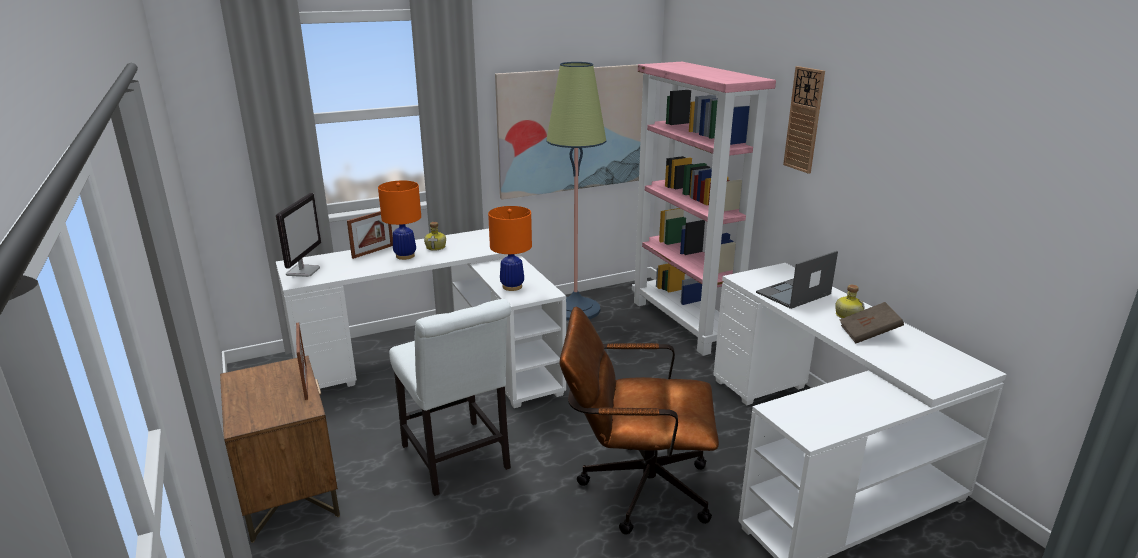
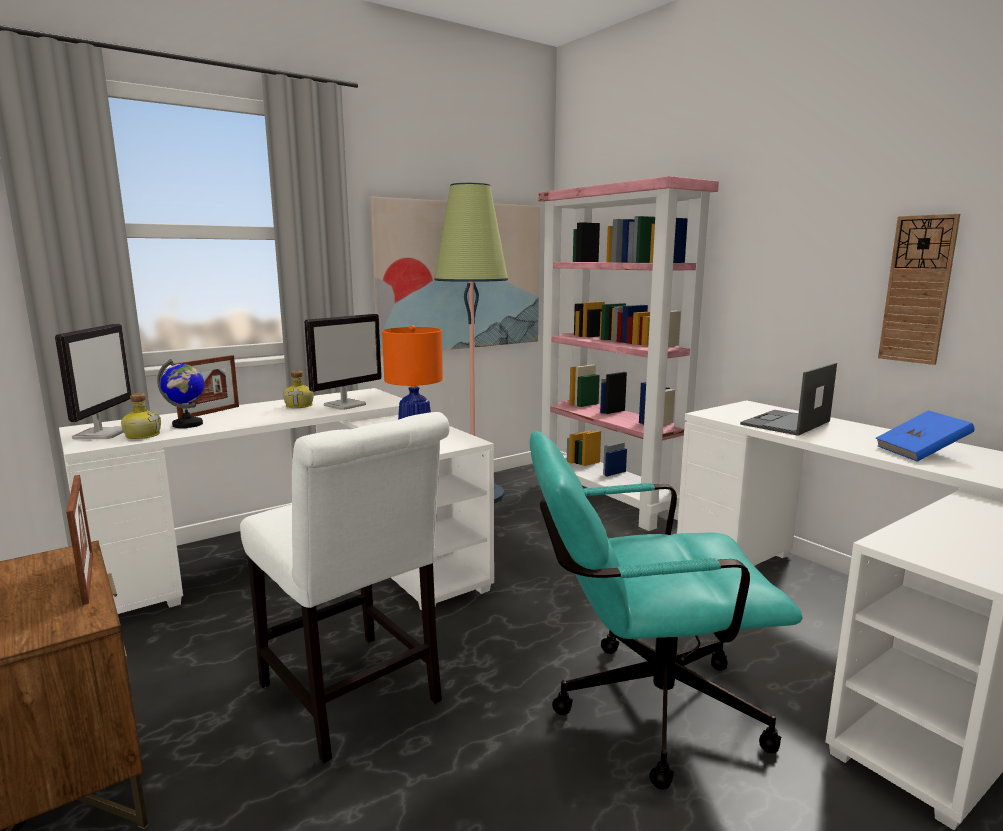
camera: 10 degrees left, 10 degrees down
(358, 264) = (188, 424): none -> globe
(405, 256) = (257, 414): orange table lamp -> none
(469, 248) = (345, 405): none -> monitor
(634, 487) = (640, 708): brown office chair -> turquoise office chair
(804, 120) = (761, 220): wall clock -> wall clock (917, 290)
(847, 315) = (872, 437): bottle -> bottle (143, 435)
(868, 334) = (921, 452): brown book -> blue book

